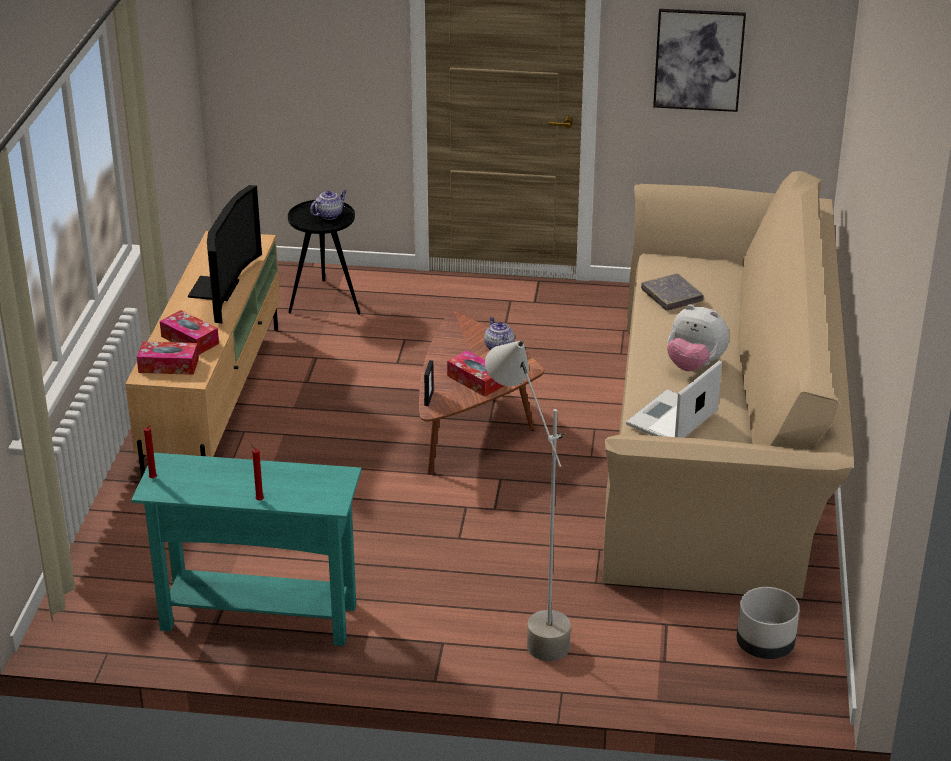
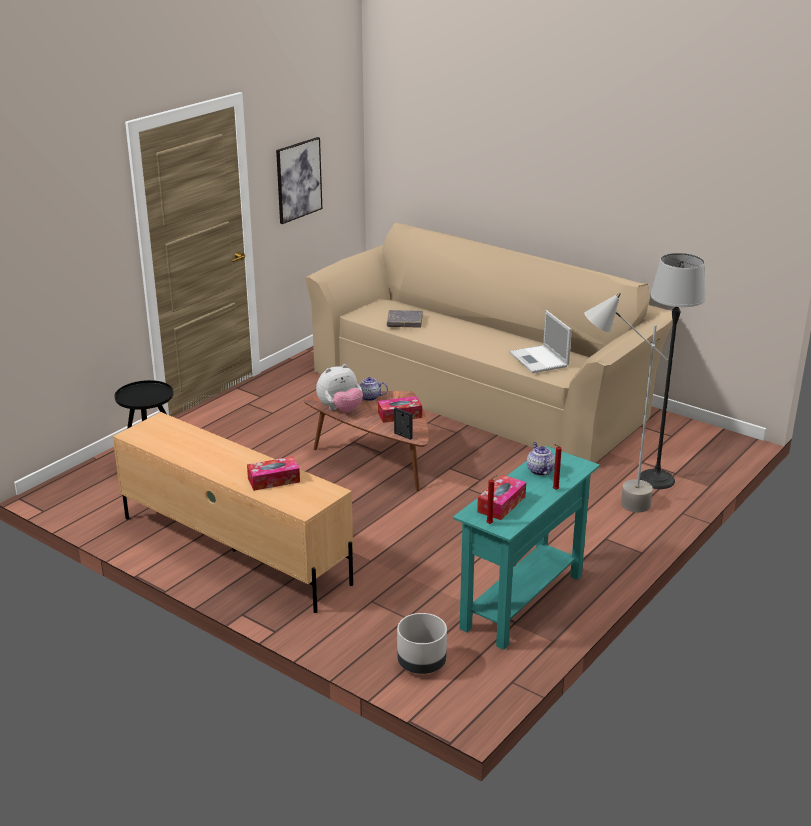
camera: 60 degrees left, 5 degrees down
(168, 365) = (301, 497): tissue box -> tissue box (501, 504)
(221, 290) = (215, 451): television -> none
(329, 215) = (145, 391): teapot -> teapot (539, 470)
(630, 648) = (656, 479): none -> floor lamp
(694, 365) = (489, 338): plush toy -> plush toy (340, 410)
(765, 646) = (683, 441): grey planter -> grey planter (422, 663)

